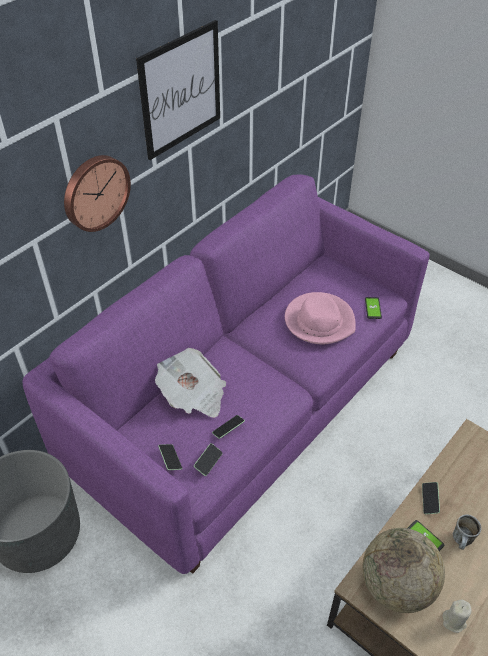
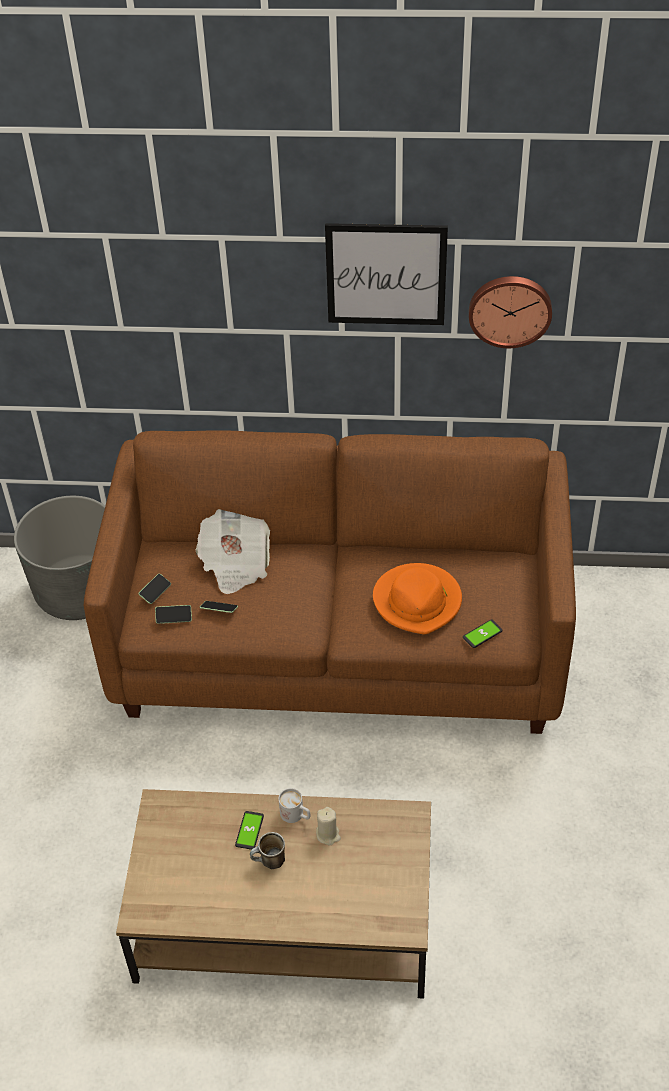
camera: 55 degrees right, 0 degrees up
(95, 192) = (252, 320): wall clock -> wall clock (510, 309)
(244, 406) = (340, 644): purple sofa -> brown sofa
(319, 321) = (418, 601): pink hat -> orange hat
(396, 585) = (181, 832): globe -> none
(429, 500) = (296, 815): phone -> white mug
(454, 621) = (179, 892): beige candle -> beige candle (328, 834)

